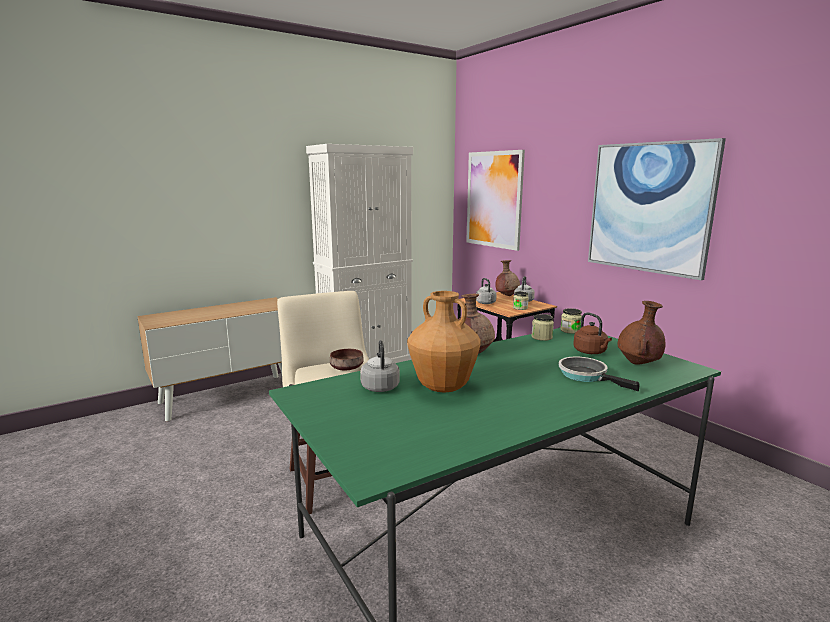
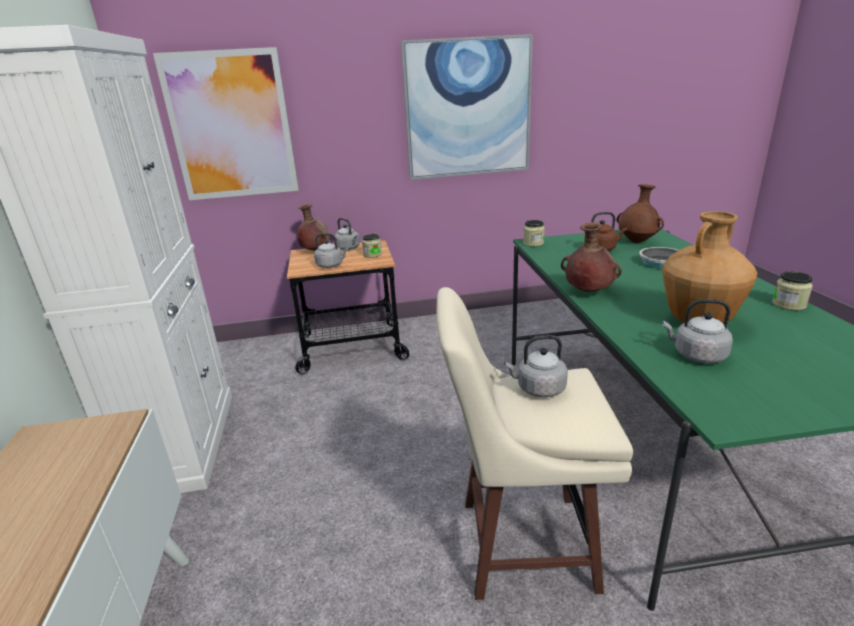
camera: 65 degrees left, 10 degrees up
(346, 368) = (538, 389): brown bowl -> grey kettle
(541, 337) = (548, 257): jar -> jar (788, 304)

